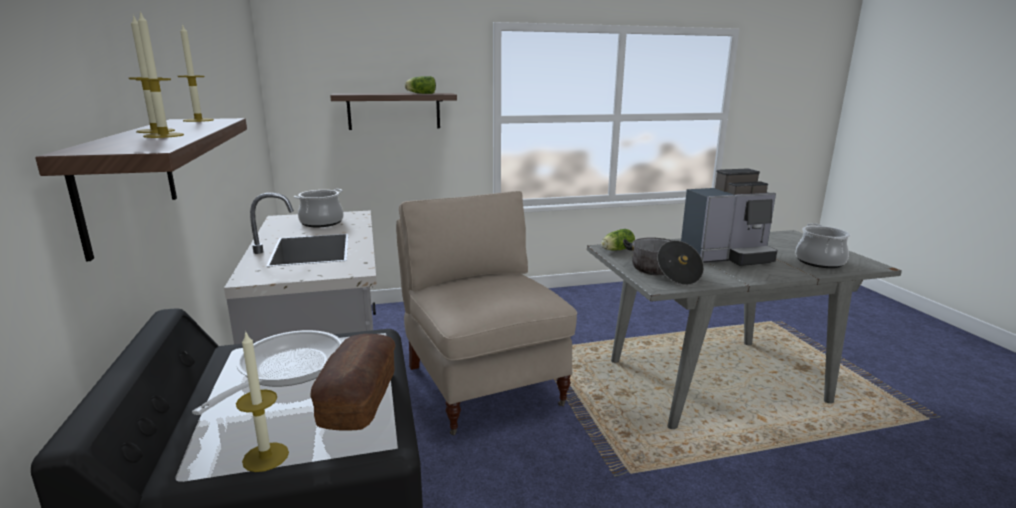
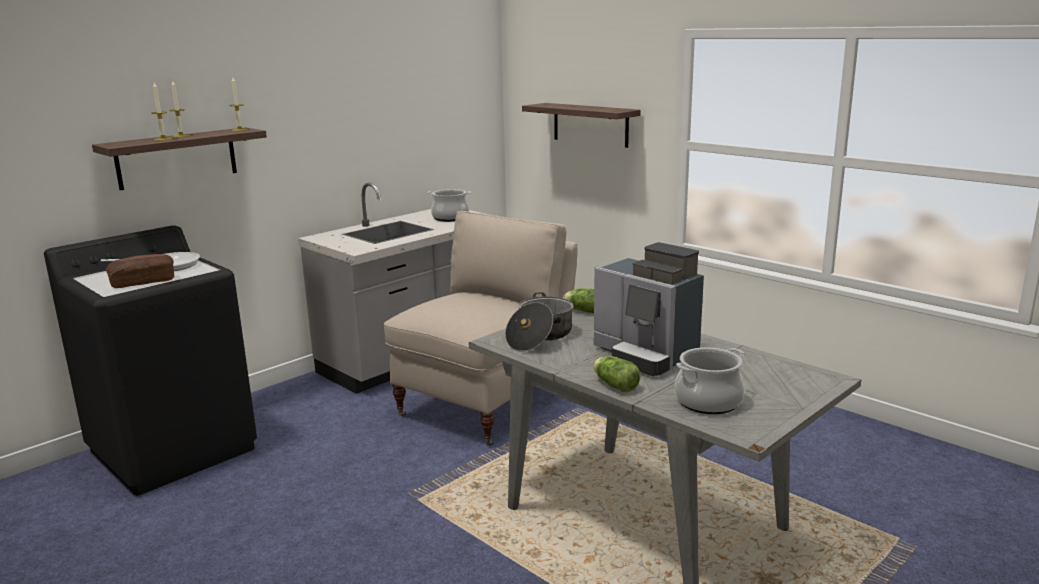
camera: 60 degrees right, 0 degrees up
(265, 457) = (91, 282): candle -> none
(420, 93) = (596, 109): lettuce -> lettuce (614, 385)

